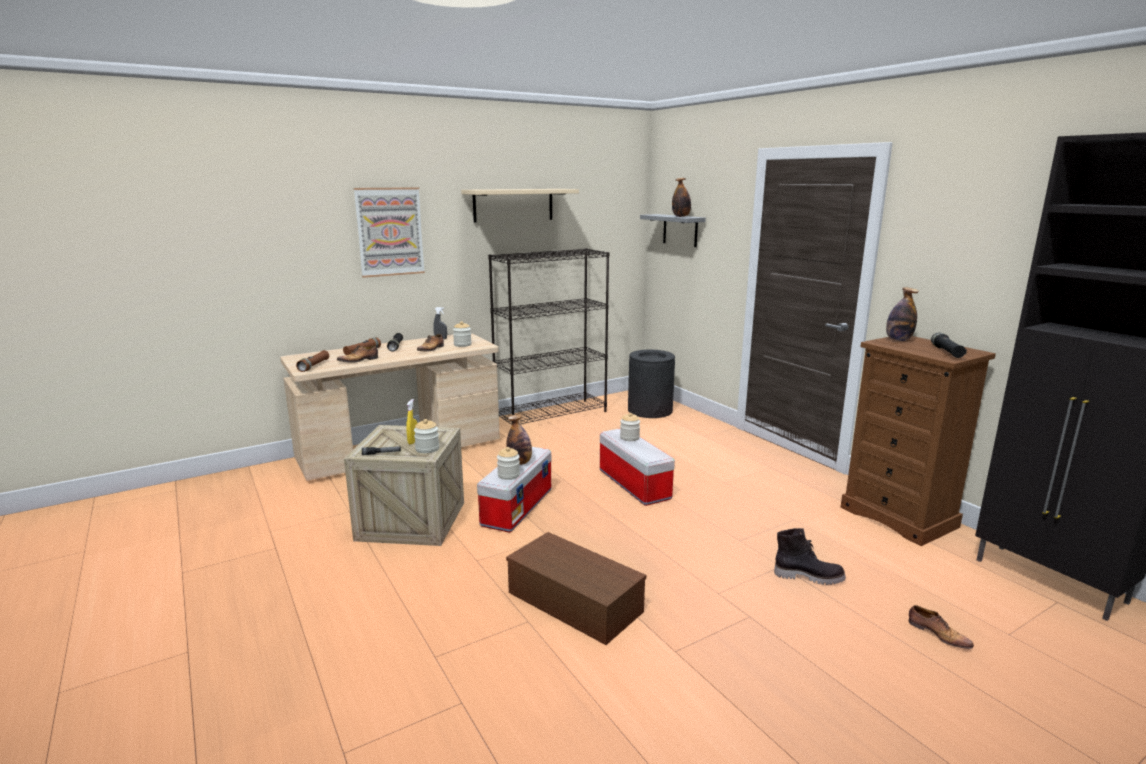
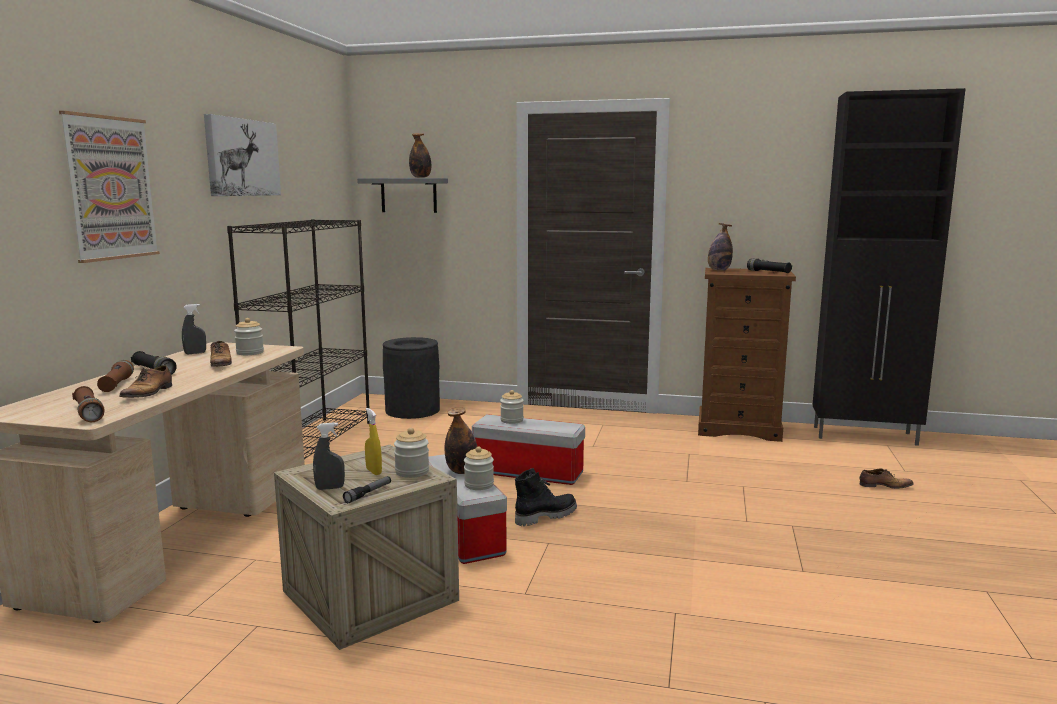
camera: 45 degrees left, 5 degrees down
(376, 443) = (330, 488): none -> grey spray bottle
(513, 205) = (242, 157): beige shelf -> picture
(577, 602) = (677, 577): brown storage box -> none
(808, 576) = (769, 485): black boot -> black boot (545, 516)

